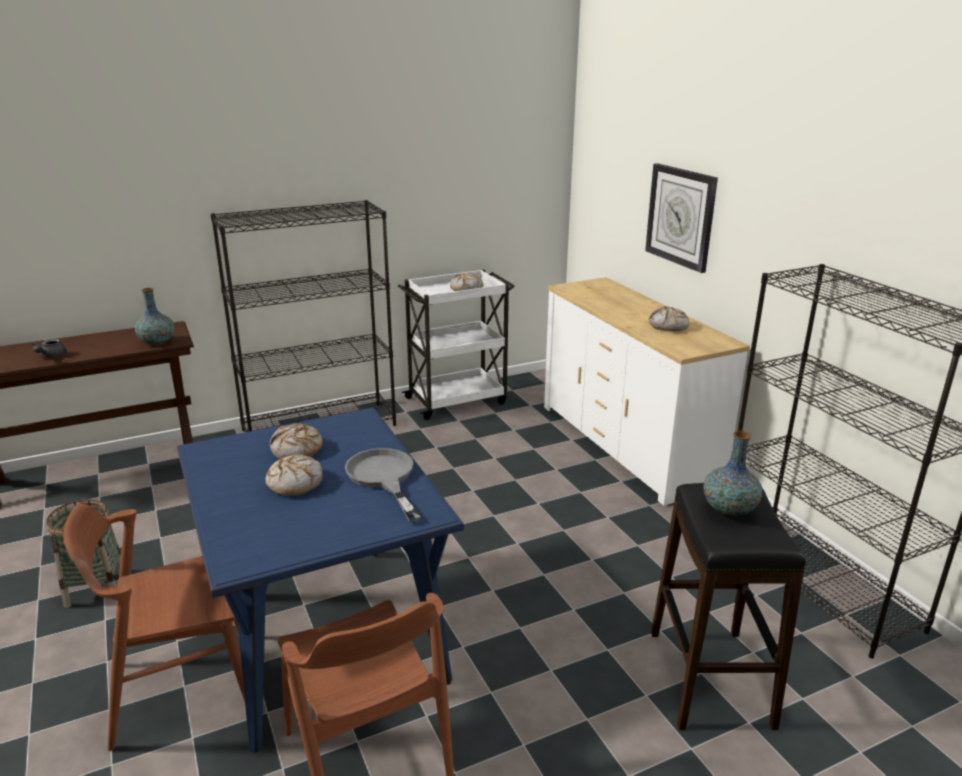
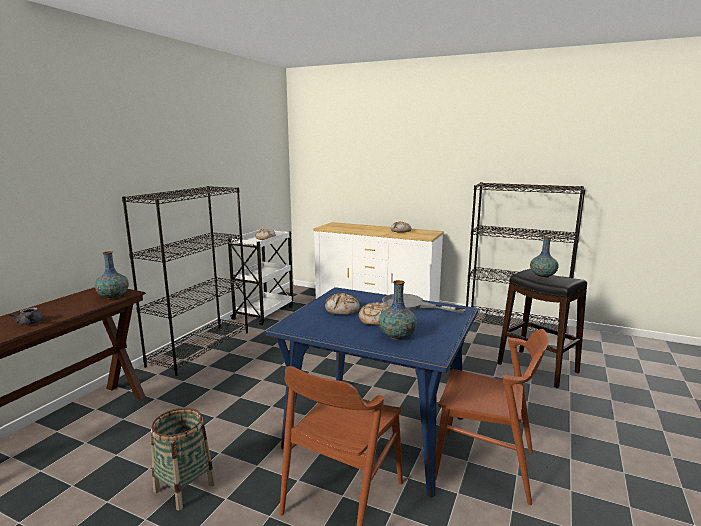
camera: 40 degrees left, 10 degrees down
(261, 518) = (397, 336): none -> vase
(681, 216) = (383, 178): wall clock -> none

